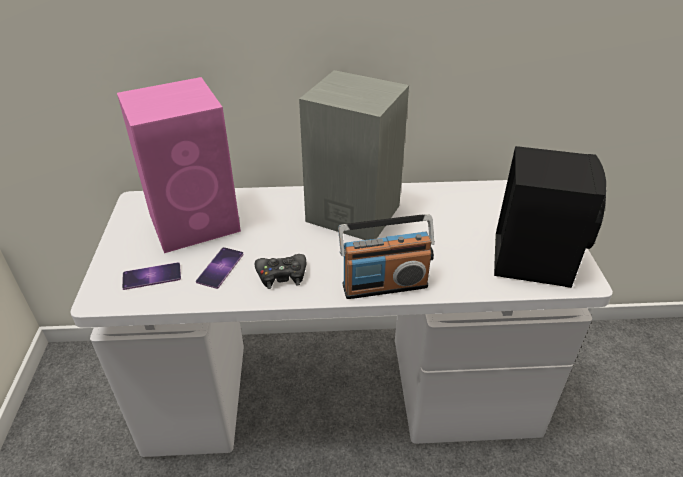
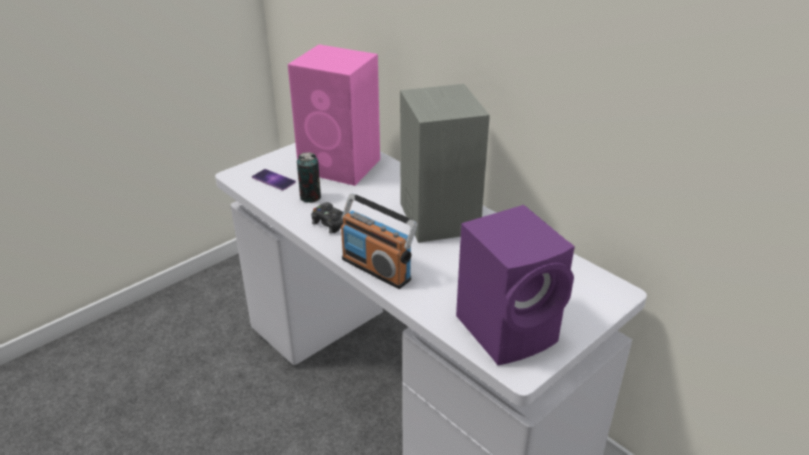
camera: 50 degrees right, 5 degrees down
(220, 267) = (310, 197): phone -> can
(532, 258) = (509, 329): black speaker -> purple speaker

